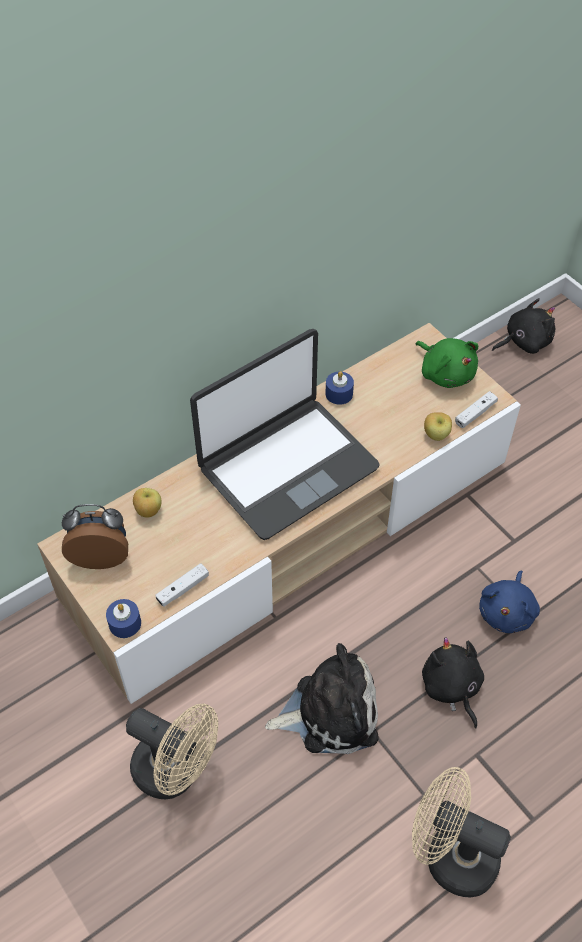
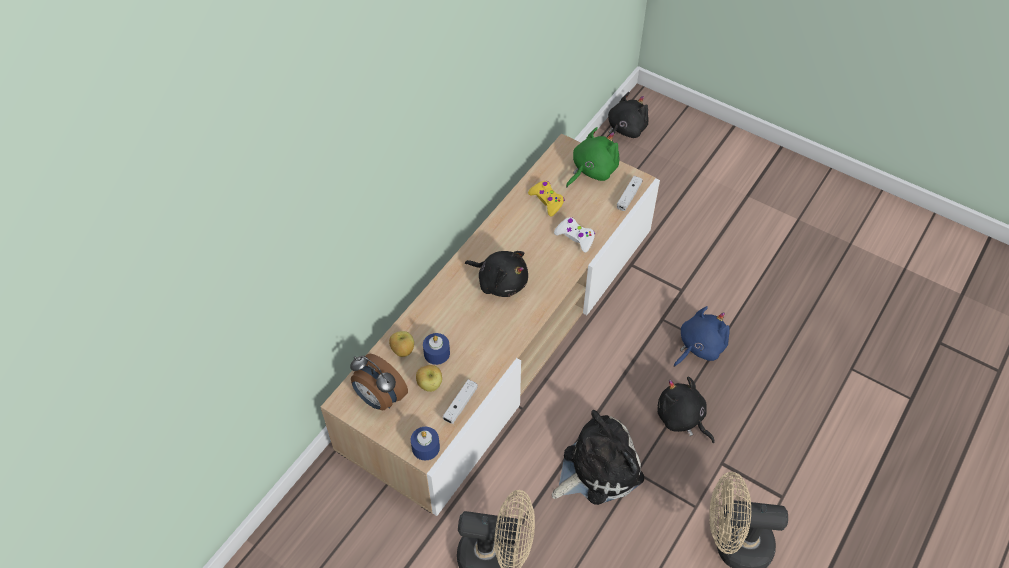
camera: 20 degrees left, 0 degrees up
(101, 555) = (379, 399): alarm clock -> alarm clock turned 120 degrees counterclockwise
(287, 467) = (500, 282): laptop -> black plush toy
(339, 394) = (515, 210): blue candle -> blue candle (436, 353)
(379, 393) = (547, 201): none -> yellow game controller
(393, 442) = (575, 237): none -> white game controller
(436, 435) = (606, 222): apple -> apple (430, 385)
(445, 373) = (592, 170): green plush toy -> green plush toy turned 75 degrees counterclockwise
(507, 612) = (699, 347): blue plush toy -> blue plush toy turned 135 degrees counterclockwise

